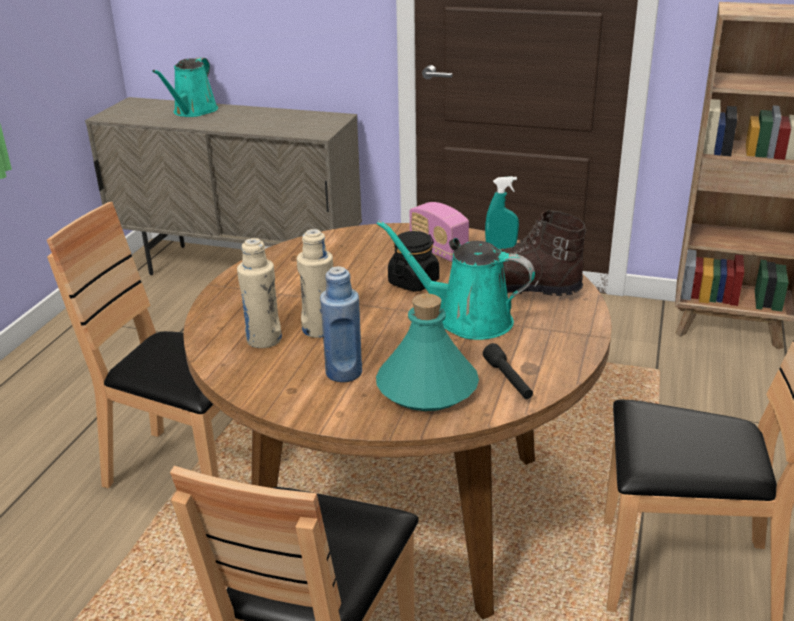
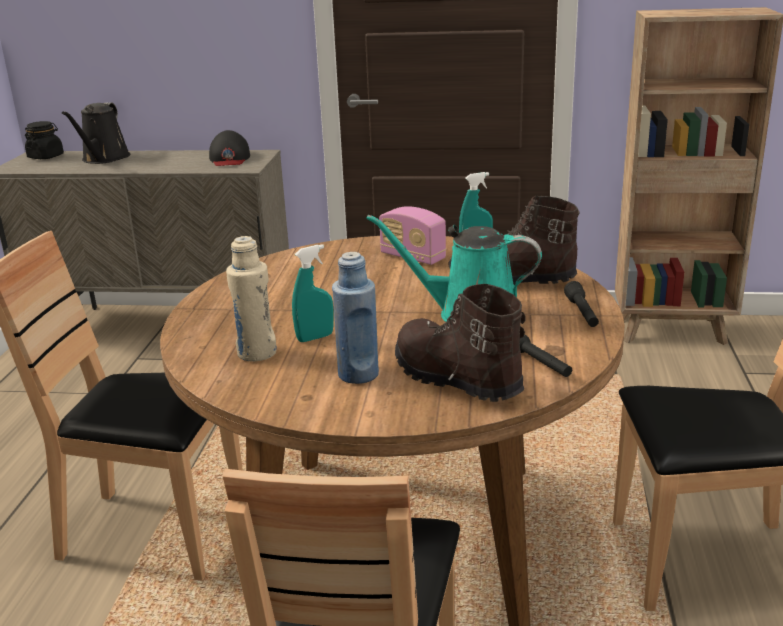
camera: 10 degrees left, 5 degrees down
(193, 112) = (104, 159): turquoise watering can -> black watering can
(306, 121) = (229, 158): none -> black cap
(319, 329) = (315, 337): beige bottle -> turquoise spray bottle
(414, 282) = (399, 286): black jar -> black jar (46, 157)
(427, 388) = (455, 379): turquoise bottle -> brown boot
(572, 331) = (582, 313): none -> black flashlight

